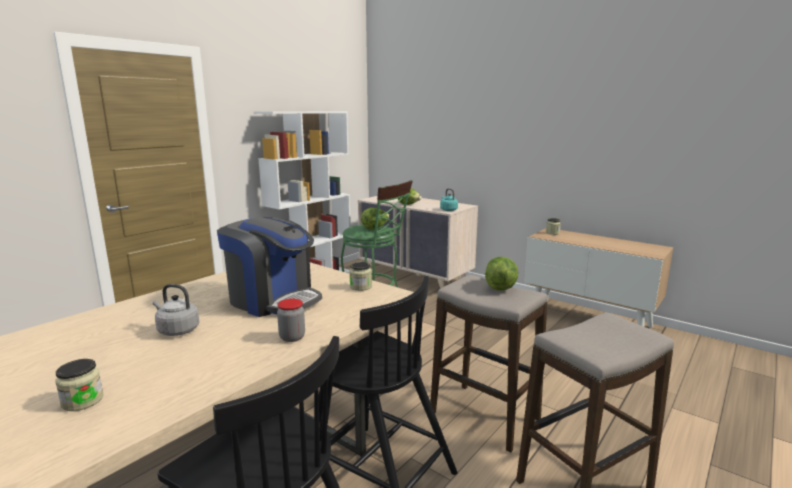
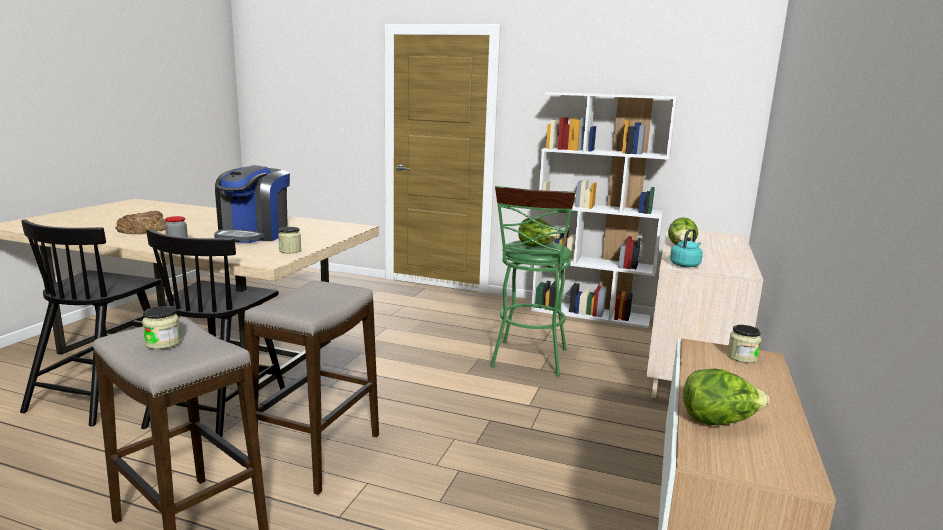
camera: 70 degrees right, 0 degrees up
(82, 401) = (108, 226): jar -> jar (163, 343)
(157, 366) = (143, 229): none -> bread
(177, 330) = (197, 225): grey kettle -> none
(500, 287) = (328, 302): lettuce -> lettuce (719, 421)

